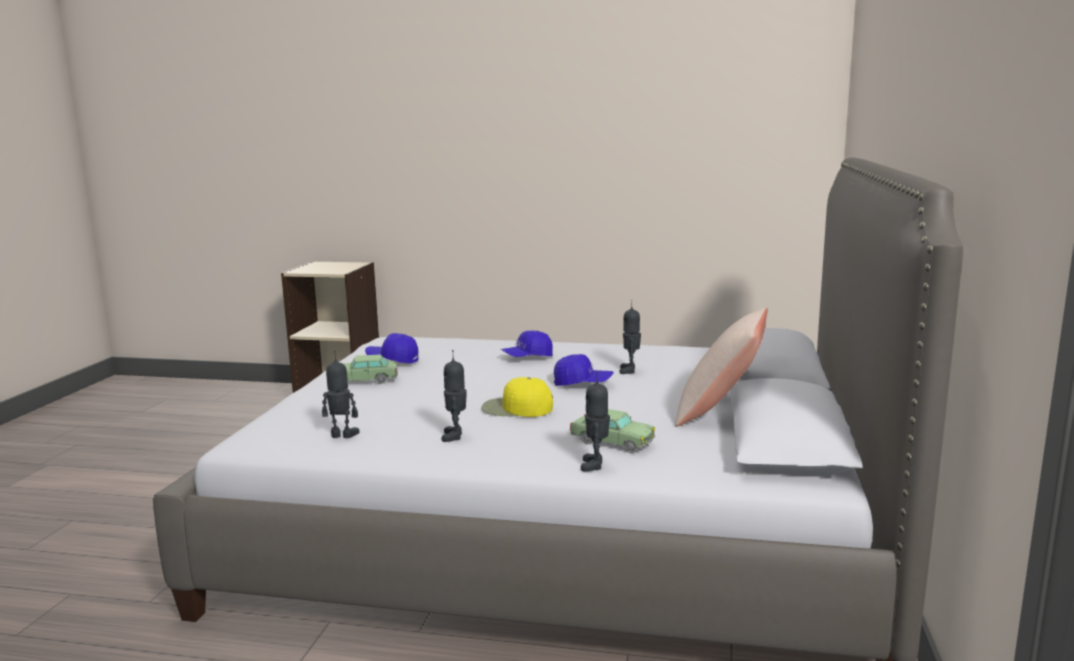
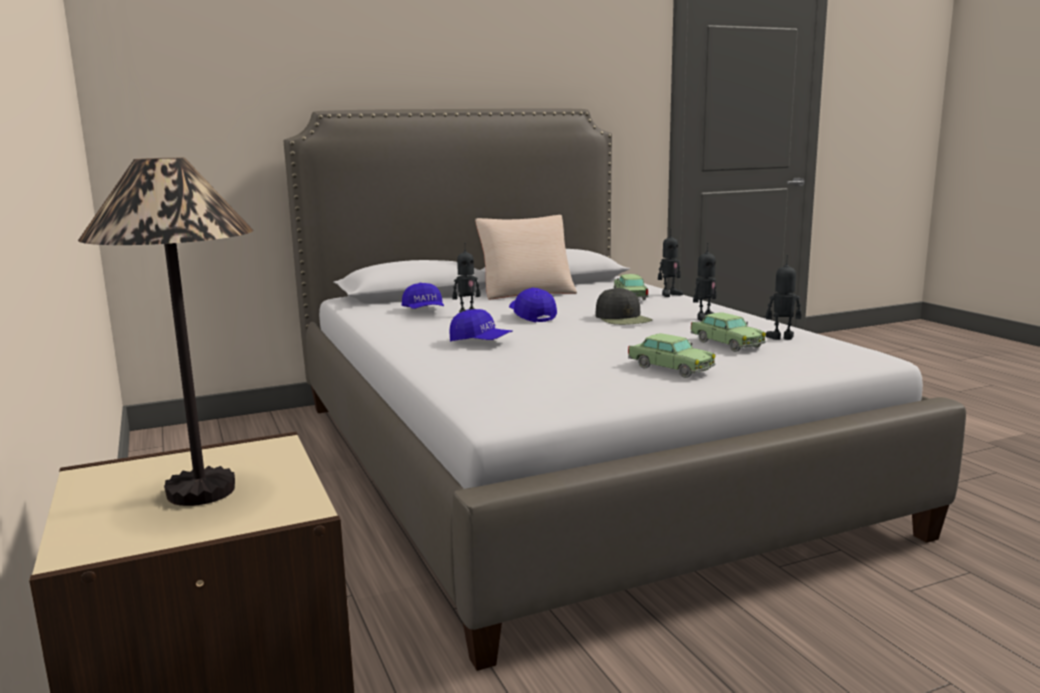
camera: 125 degrees left, 0 degrees up
(326, 267) = (200, 491): none -> table lamp
(342, 436) = (781, 338): toy robot -> toy robot turned 120 degrees clockwise
(373, 413) = (726, 344): none -> toy car
(393, 360) = (593, 374): blue cap -> blue cap (424, 311)
(516, 408) = (623, 319): yellow cap -> black cap

